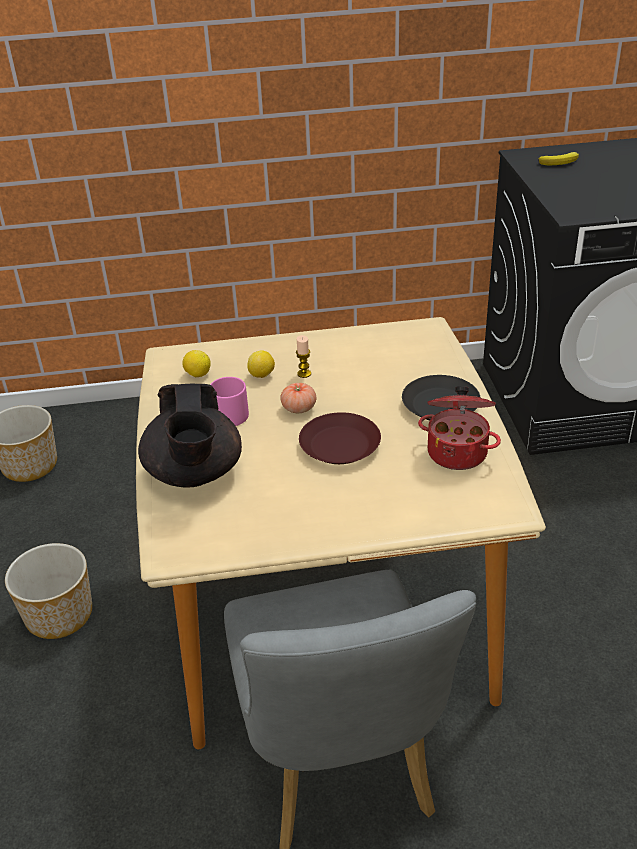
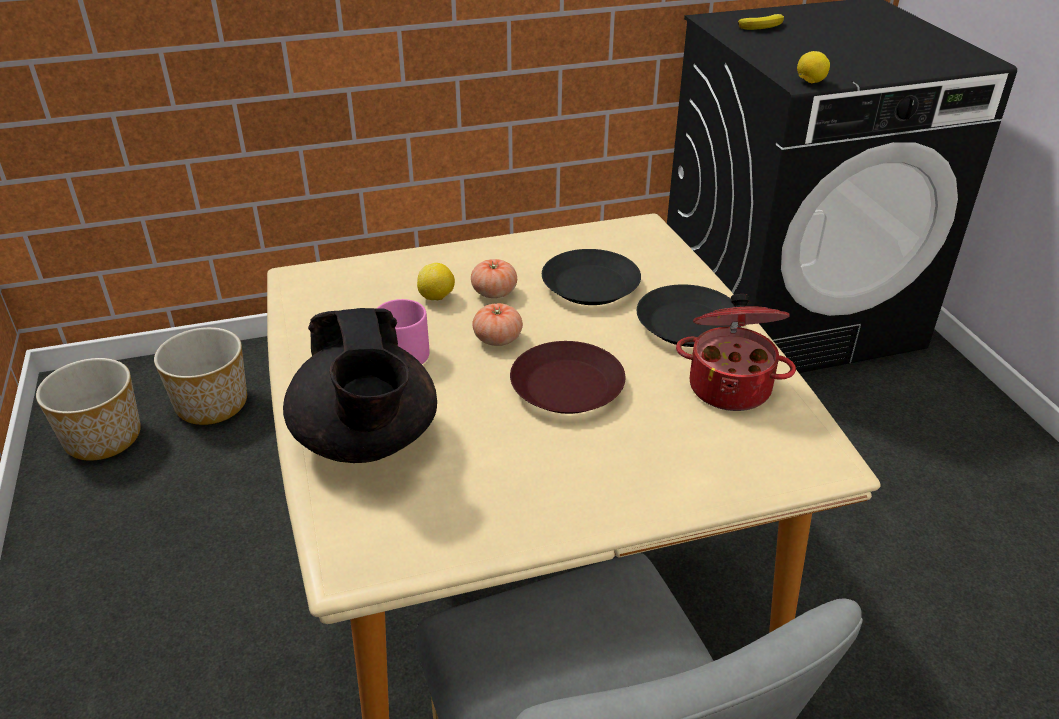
camera: 10 degrees left, 0 degrees up
(59, 614) = (161, 643): planter -> planter (211, 403)
(197, 375) = (346, 301): lemon -> lemon (810, 82)
(304, 374) = (494, 292): candle -> tomato
(376, 372) = (591, 286): none -> black plate

